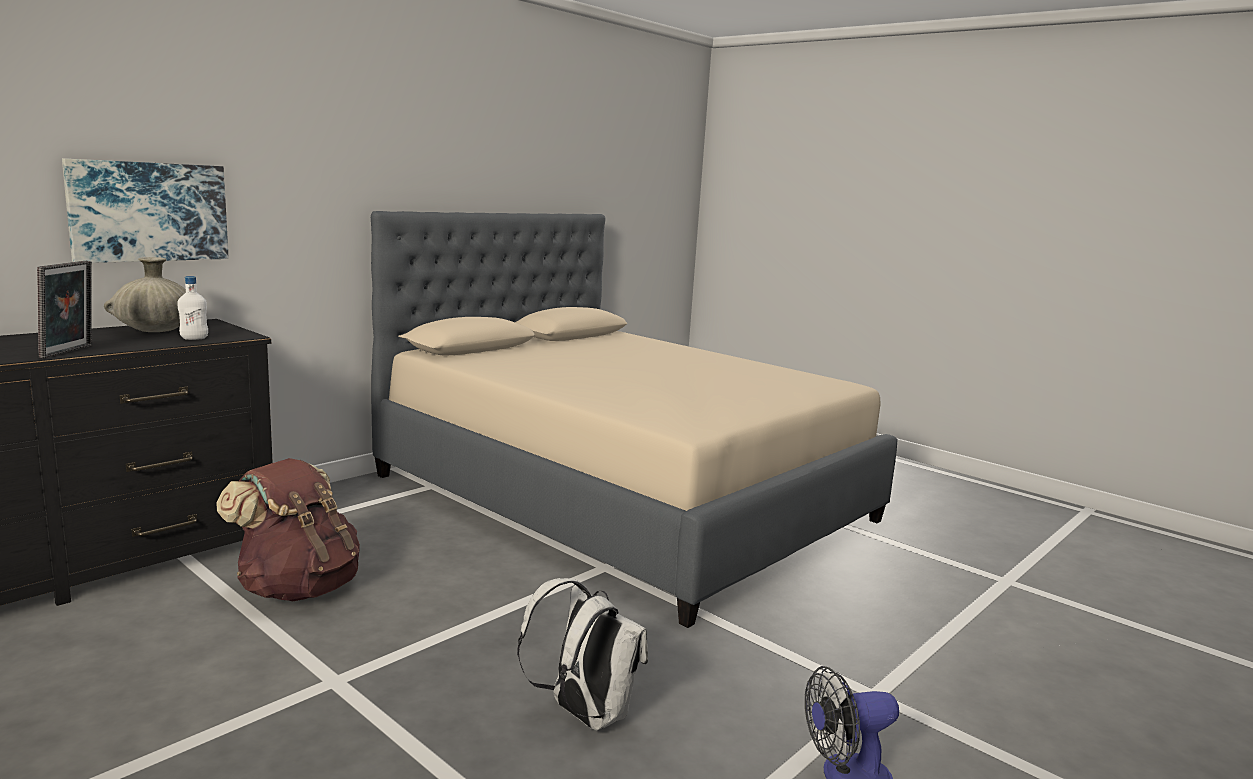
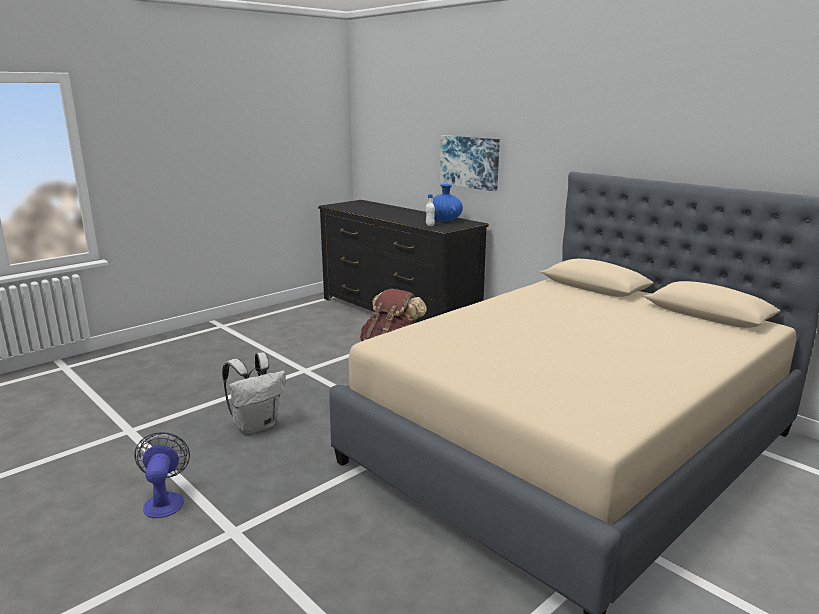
camera: 95 degrees right, 5 degrees up
(70, 352) = (390, 218): picture frame -> none
(156, 330) = (444, 220): beige vase -> blue vase

